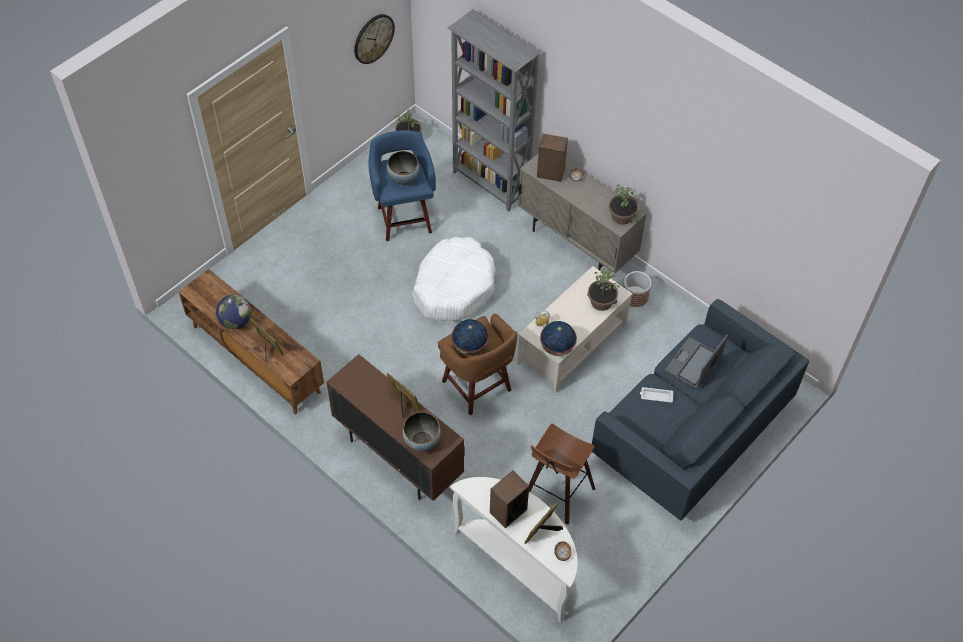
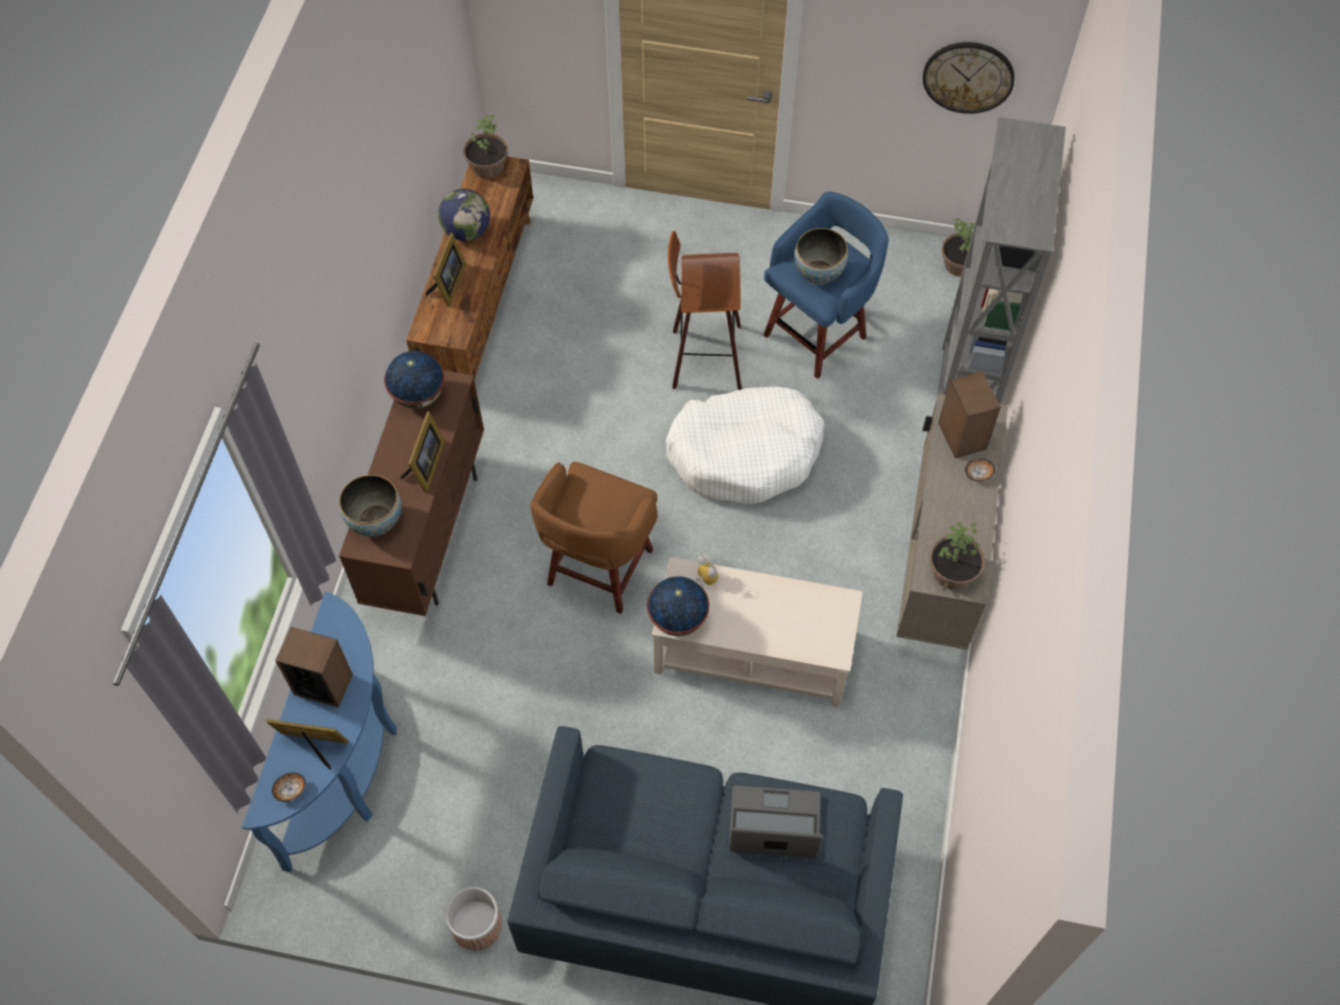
camera: 60 degrees right, 5 degrees up
(470, 347) = (584, 502): globe -> globe (418, 396)
(519, 563) = (348, 768): white console table -> blue console table
(556, 495) = (483, 761): stool -> stool (703, 359)
(601, 302) = (802, 636): potted plant -> potted plant (487, 167)
(635, 296) = (900, 694): planter -> planter (476, 925)
(656, 396) = (678, 797): white tray -> none

